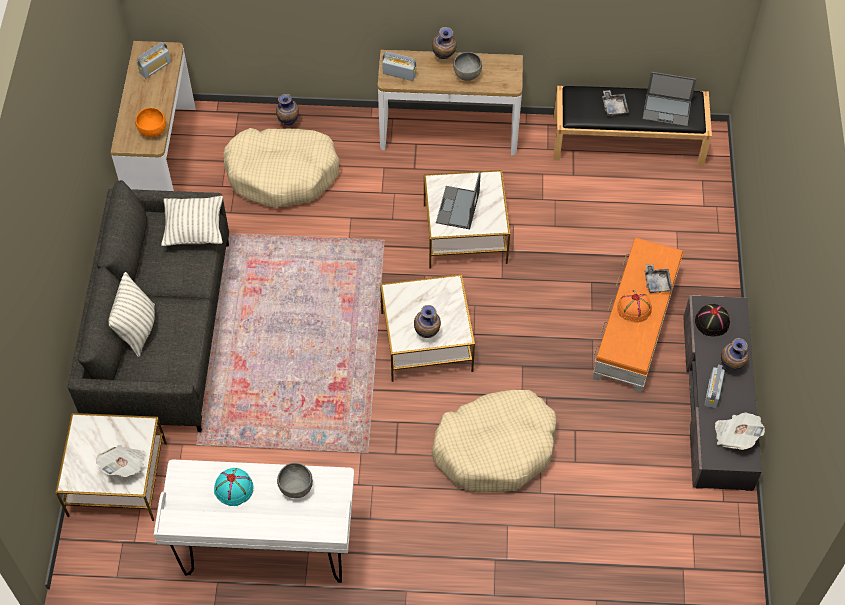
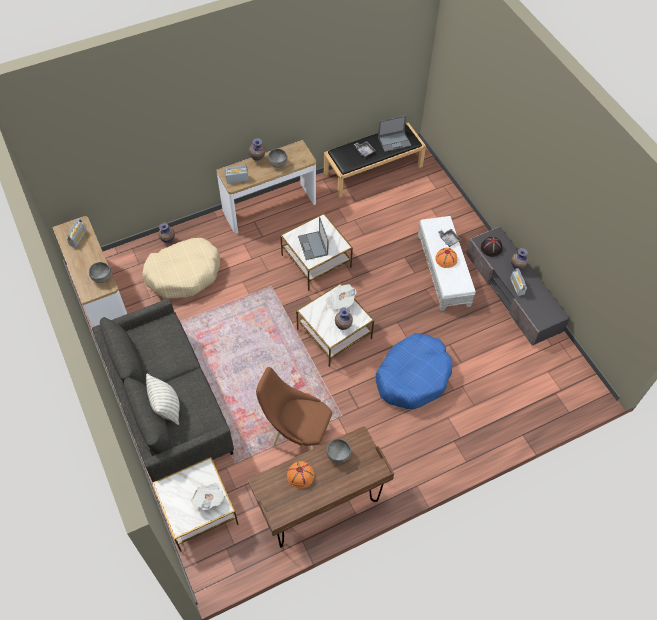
camera: 30 degrees left, 0 degrees up
(152, 131) = (102, 278): orange bowl -> grey bowl
(194, 230) = (164, 329): pillow -> none
(234, 488) = (300, 475): turquoise hat -> orange hat
(266, 551) = (320, 506): white desk -> brown desk
(295, 448) = (297, 434): none -> brown chair
(495, 448) = (413, 376): beige dog bed -> blue dog bed
(634, 325) = (443, 270): orange ottoman -> white ottoman
(735, 436) = (544, 304): newspaper -> newspaper (340, 302)

